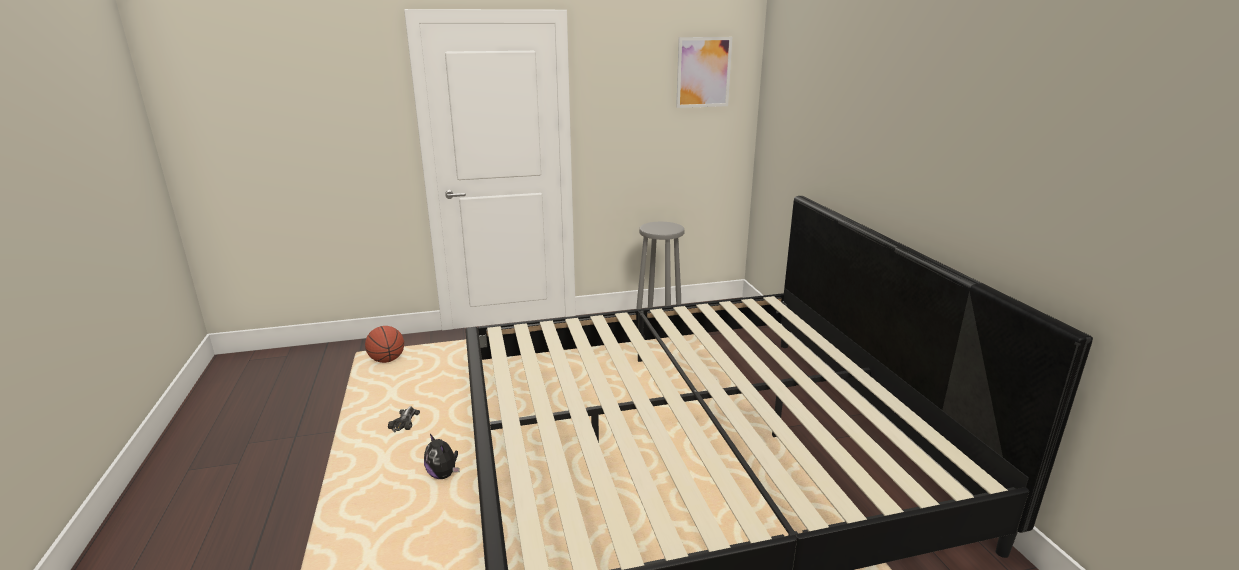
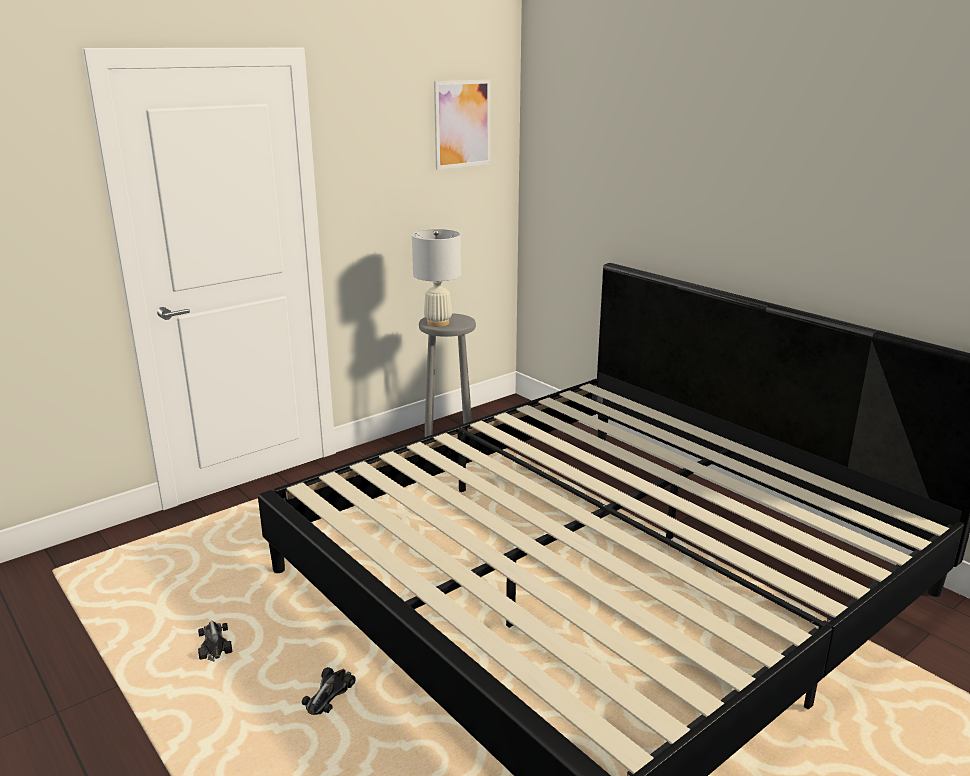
camera: 25 degrees left, 0 degrees up
(387, 360) = (113, 569): basketball -> none
(443, 474) = (328, 694): plush toy -> toy car
(653, 228) = (438, 323): none -> white table lamp

